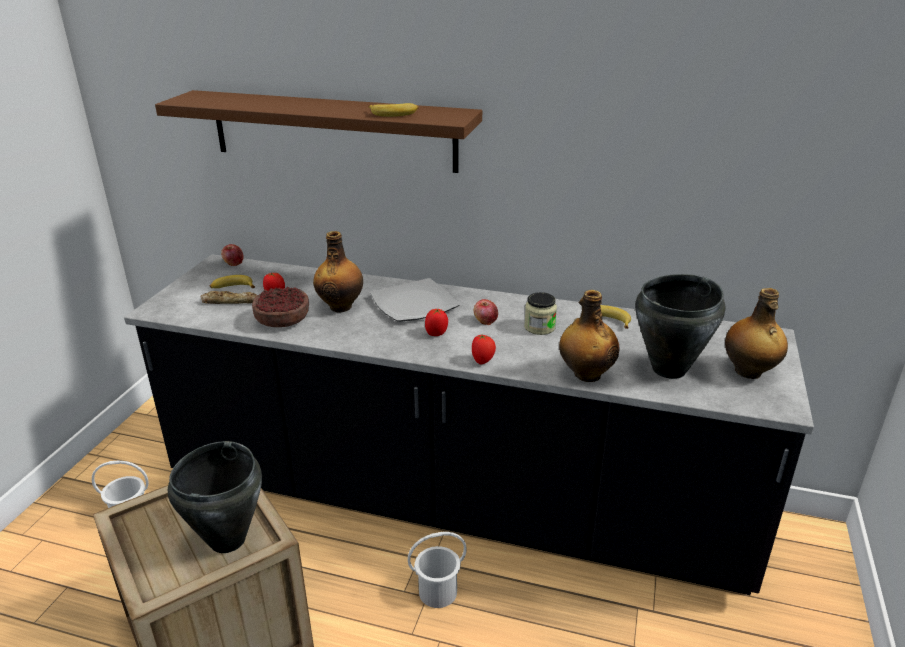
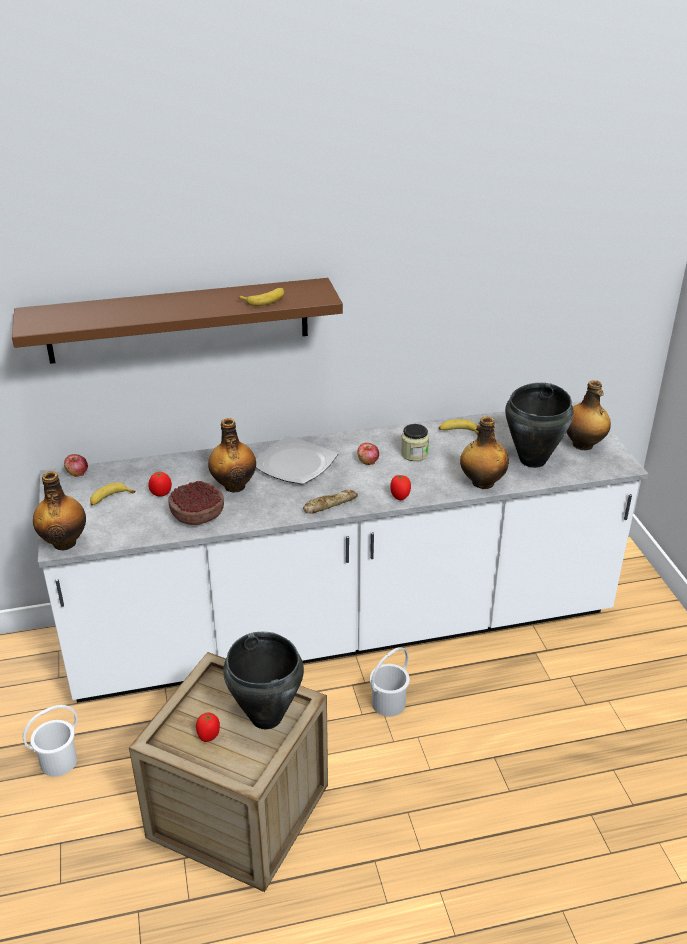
camera: 30 degrees left, 5 degrees up
(159, 309) = (64, 542): none -> bottle
(230, 301) = (126, 513): bread -> bread (329, 504)
(436, 333) = (341, 485): tomato -> tomato (209, 736)
(453, 501) = (343, 629): black counter -> white counter

